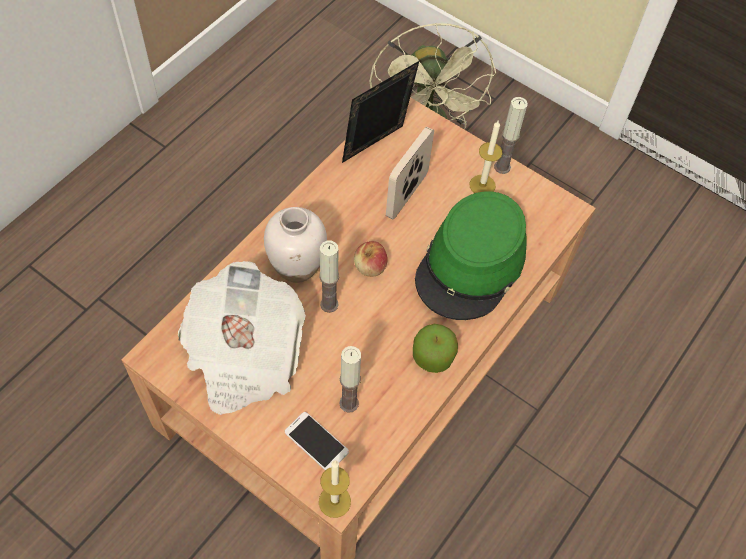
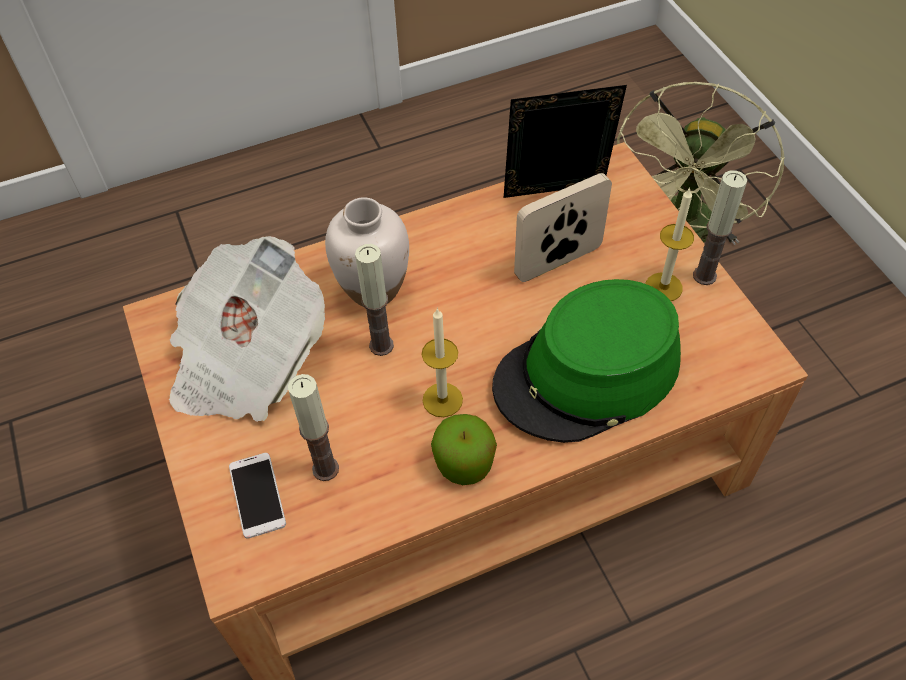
camera: 35 degrees right, 5 degrees down
(334, 501) = (228, 576): candle -> candle (442, 400)
(370, 267) = (458, 324): apple -> none

